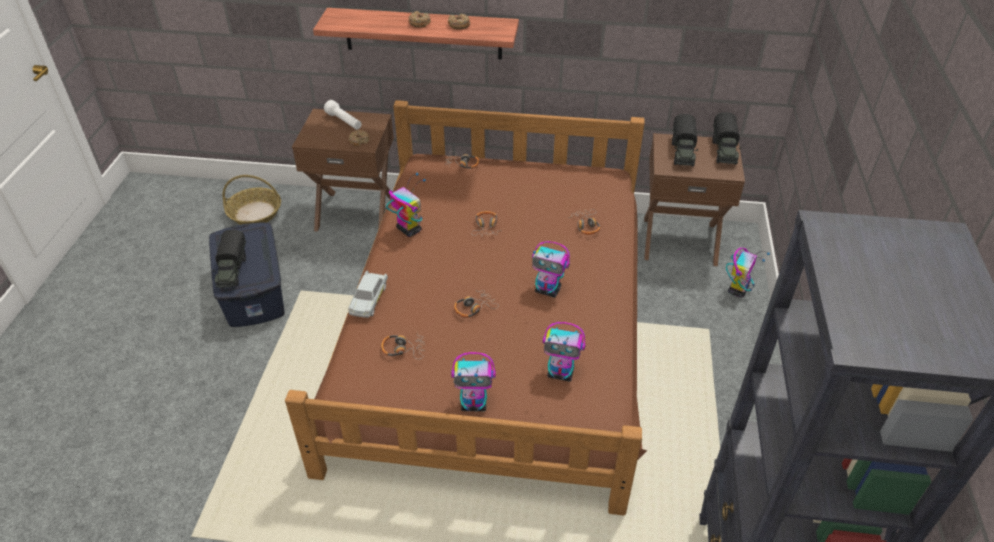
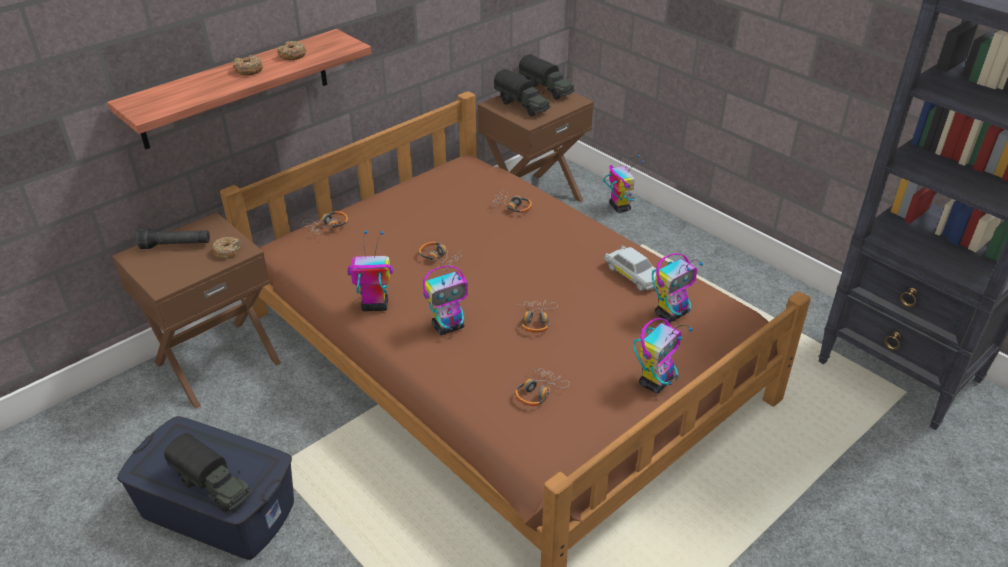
camera: 50 degrees left, 5 degrees down
(255, 213) = (89, 442): basket -> none
(344, 122) = (176, 246): white flashlight -> black flashlight
(369, 299) = (440, 381): white toy car -> white toy car (633, 274)
(548, 290) = (566, 268): toy robot -> toy robot (448, 326)

